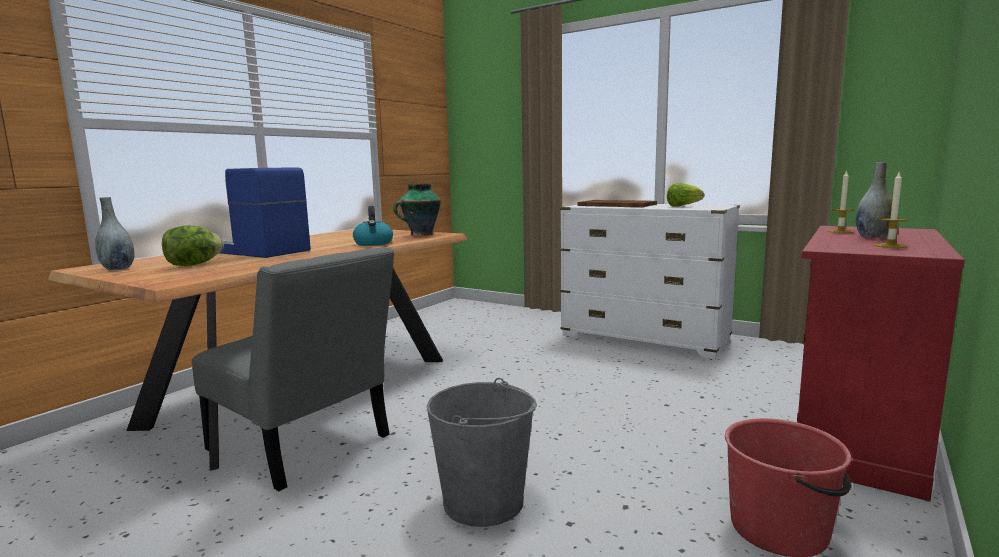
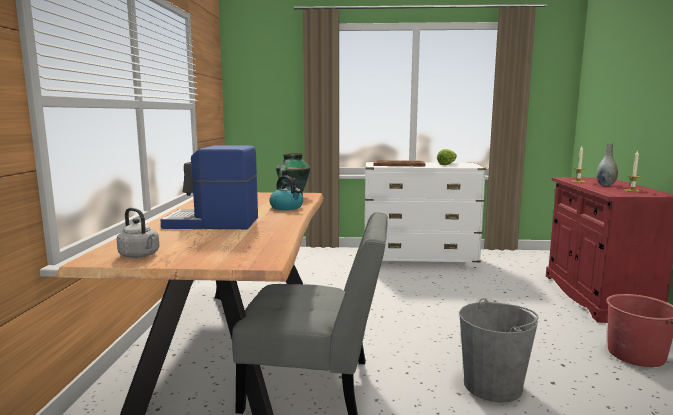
camera: 30 degrees left, 0 degrees up
(118, 268) = (140, 255): grey vase -> grey kettle
(193, 265) = (207, 243): lettuce -> none

